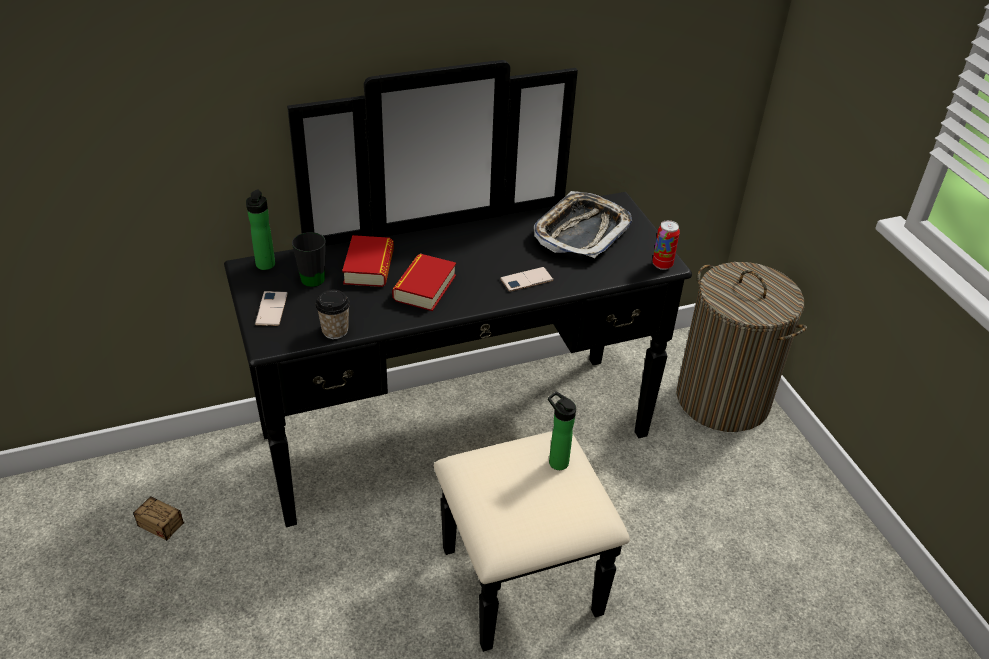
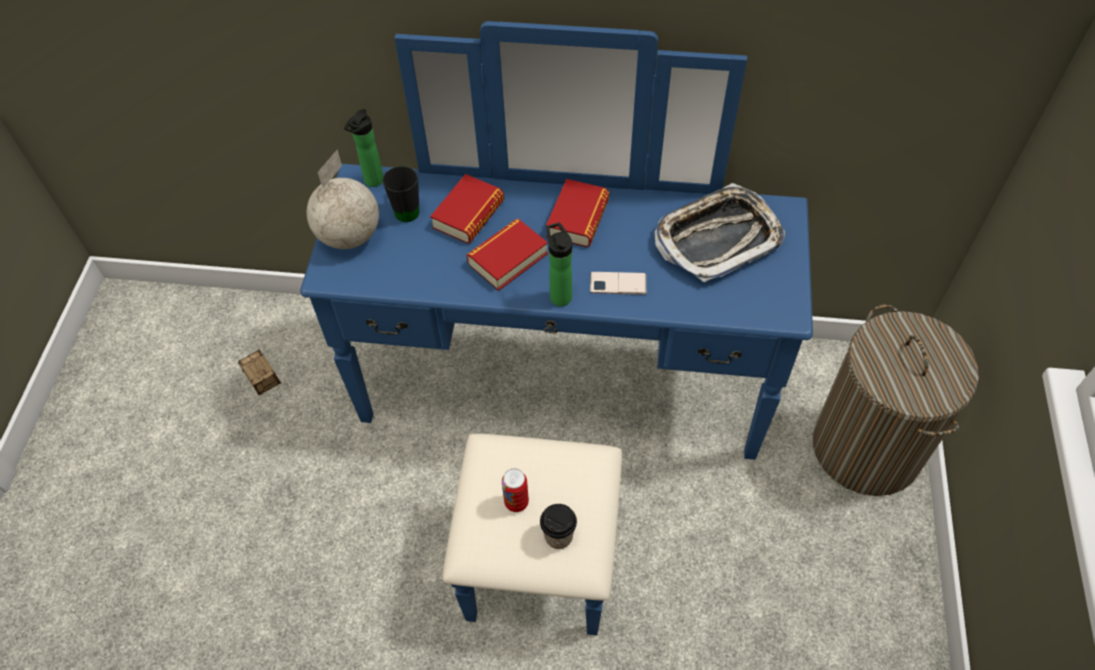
camera: 30 degrees right, 15 degrees up
(271, 309) = (350, 236): phone -> globe
(335, 331) = (393, 282): cup -> cup (558, 536)
(463, 246) = (578, 218): none -> book
(471, 464) = (559, 422): black dresser -> blue dresser
(556, 461) = (577, 484): bottle -> bottle (559, 295)
(662, 265) = (782, 313): can -> can (516, 502)

